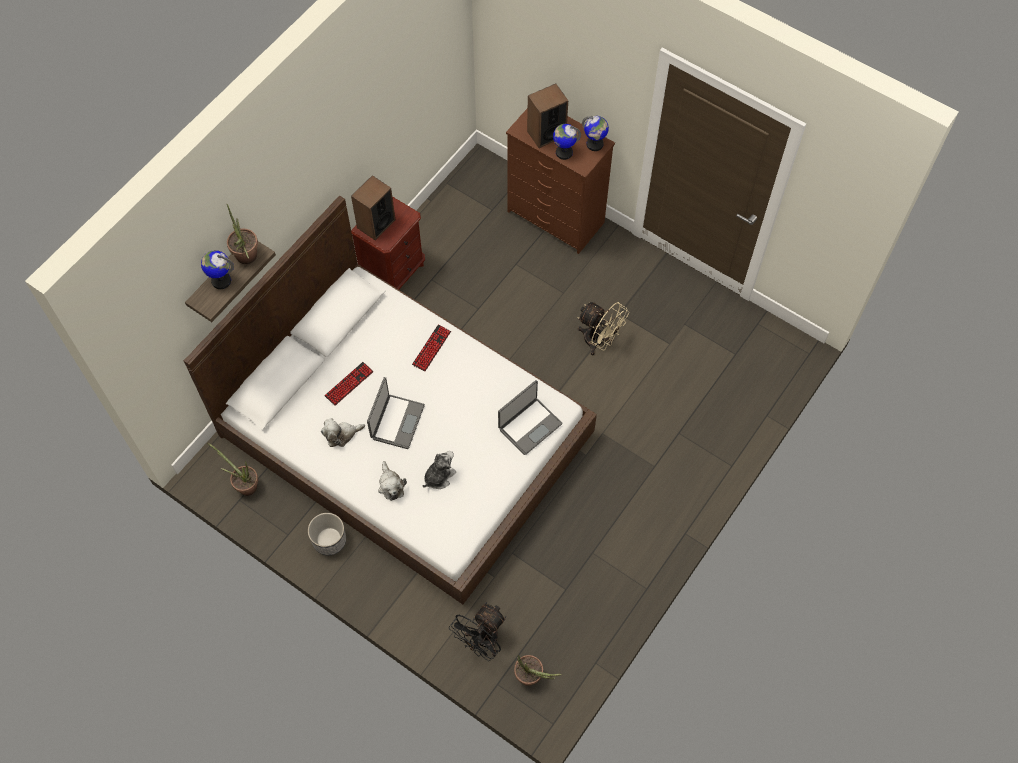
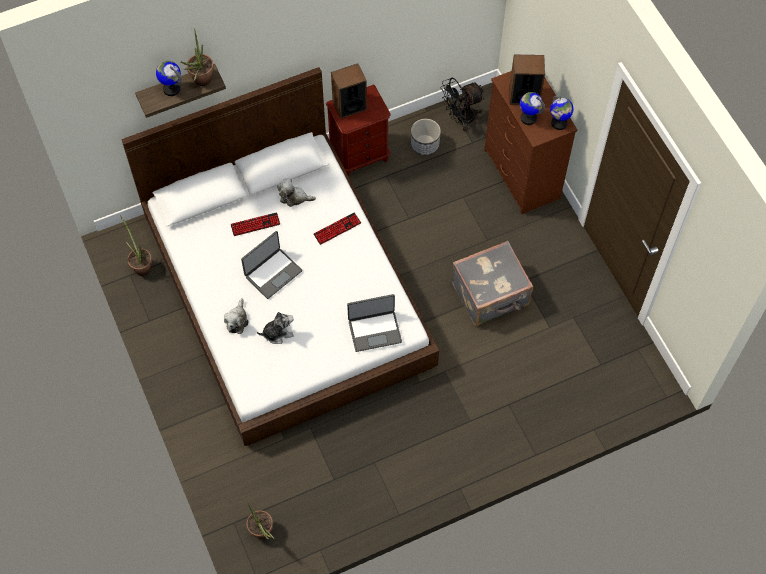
camera: 30 degrees right, 0 degrees up
(329, 540) = (177, 341): planter -> planter (425, 144)
(341, 435) = (224, 261): plush toy -> plush toy (294, 197)
(482, 642) = (242, 484): black fan -> black fan (460, 118)
(599, 341) = (491, 295): beige fan -> grey suitcase

